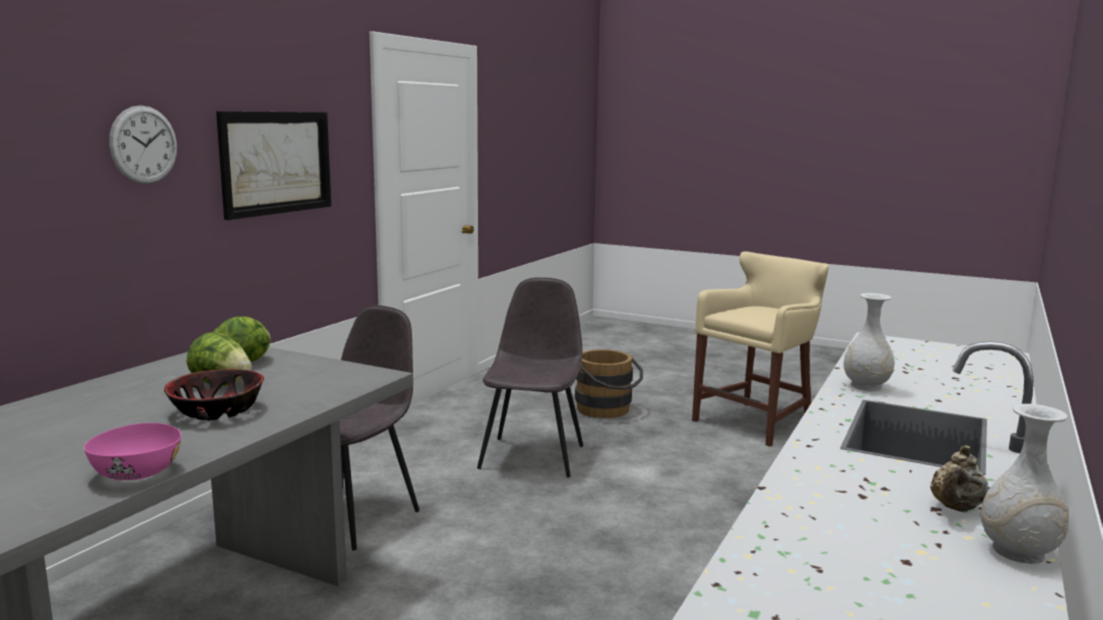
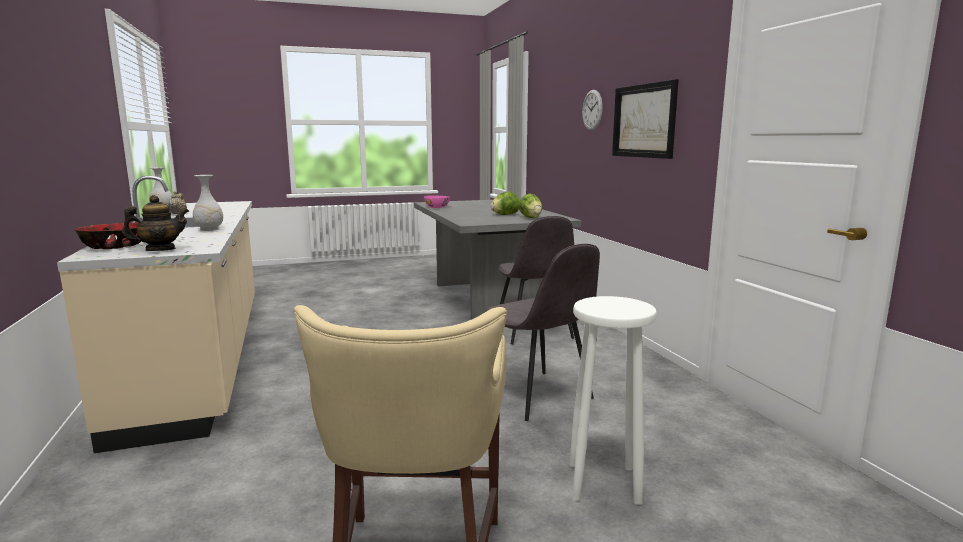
camera: 135 degrees right, 0 degrees up
(217, 411) = (472, 213): bowl -> bowl (114, 246)
(607, 410) = (604, 482): brown bucket -> white stool
(923, 349) = (160, 250): none -> teapot

